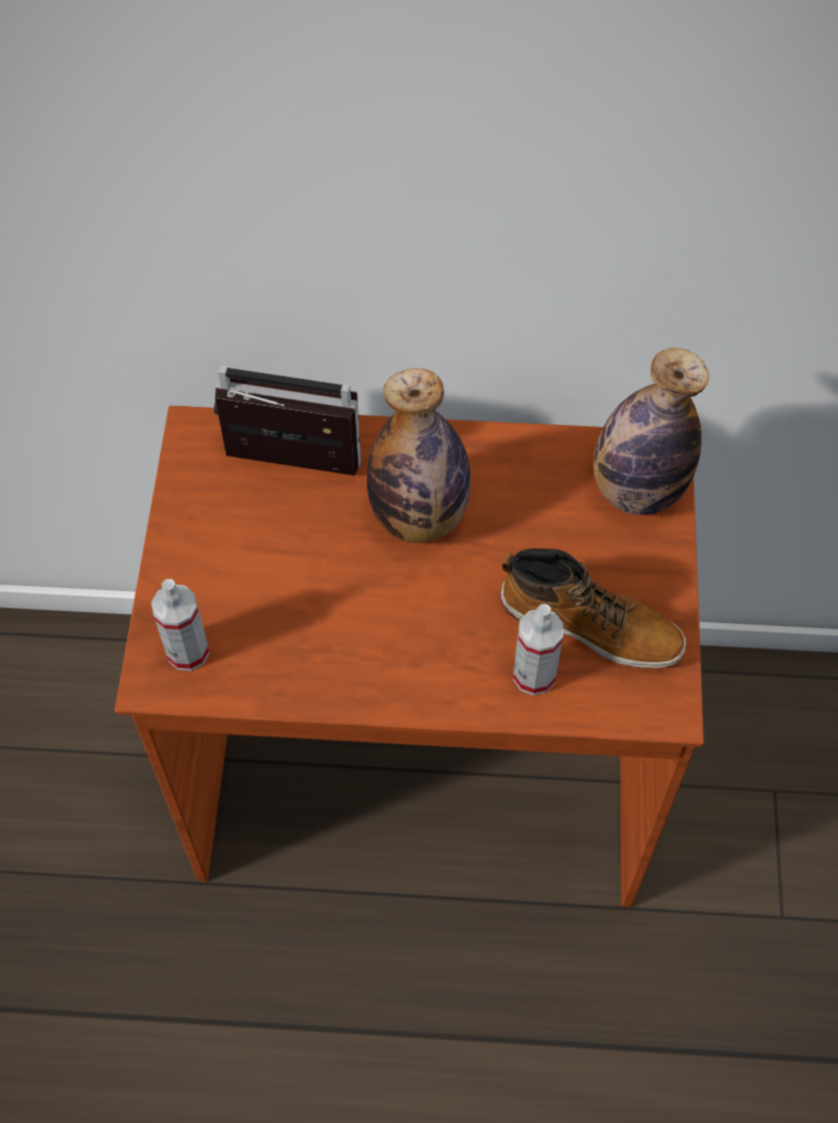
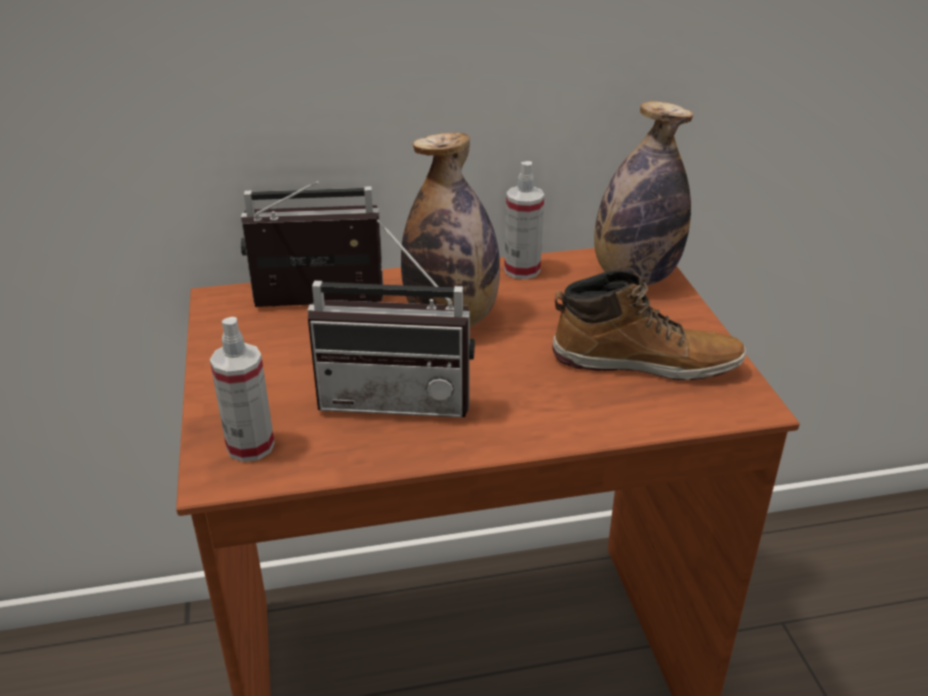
camera: 15 degrees left, 25 degrees down
(335, 617) = (398, 396): none -> radio
(534, 675) = (612, 403): spray bottle -> spray bottle (522, 270)

